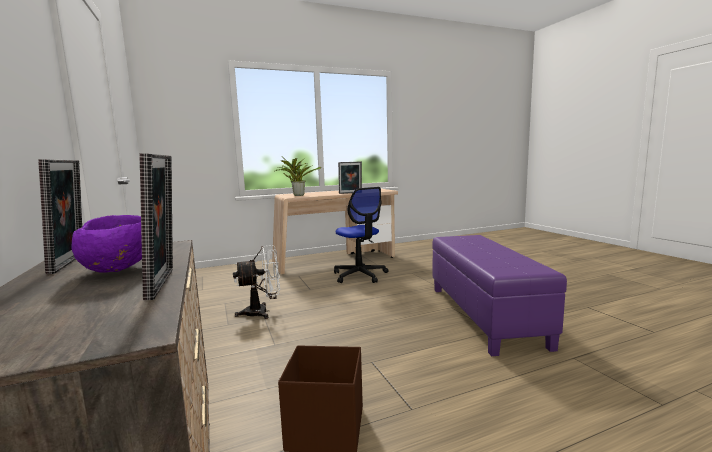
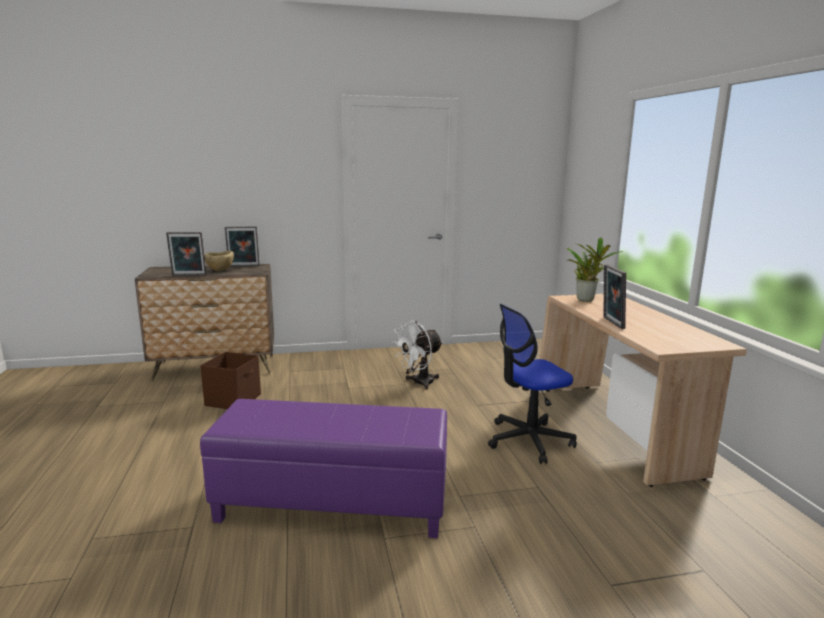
camera: 100 degrees right, 5 degrees up
(121, 269) = (220, 271): purple bowl -> beige bowl
(262, 312) = (418, 383): white fan -> white fan turned 60 degrees clockwise

